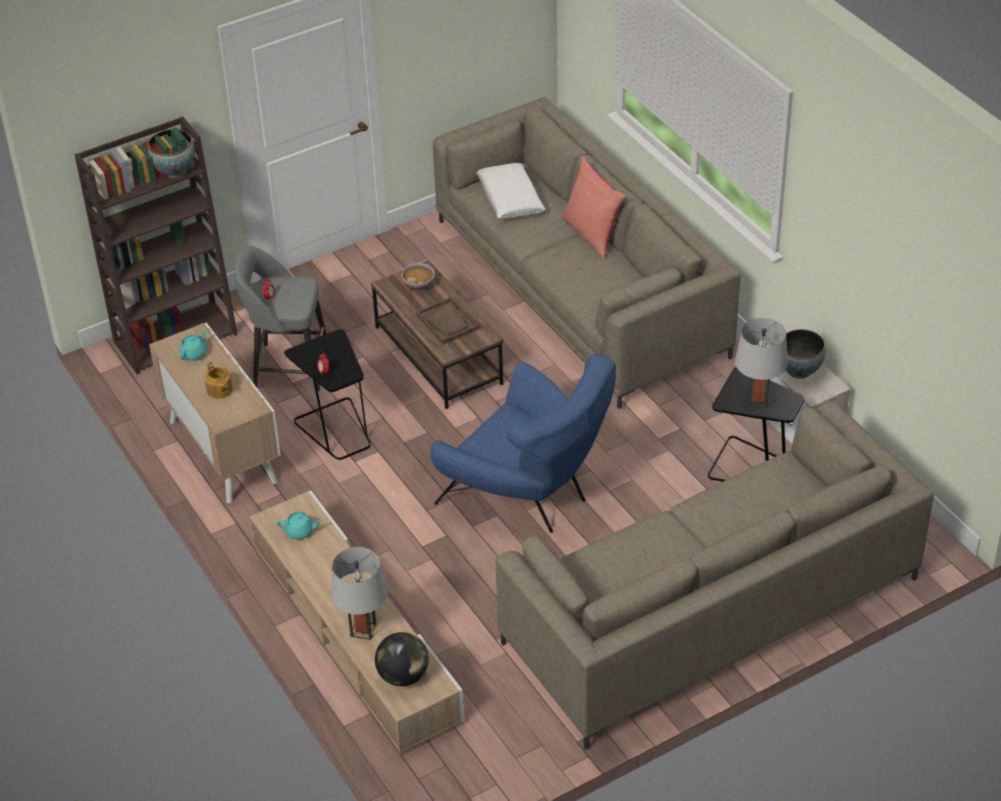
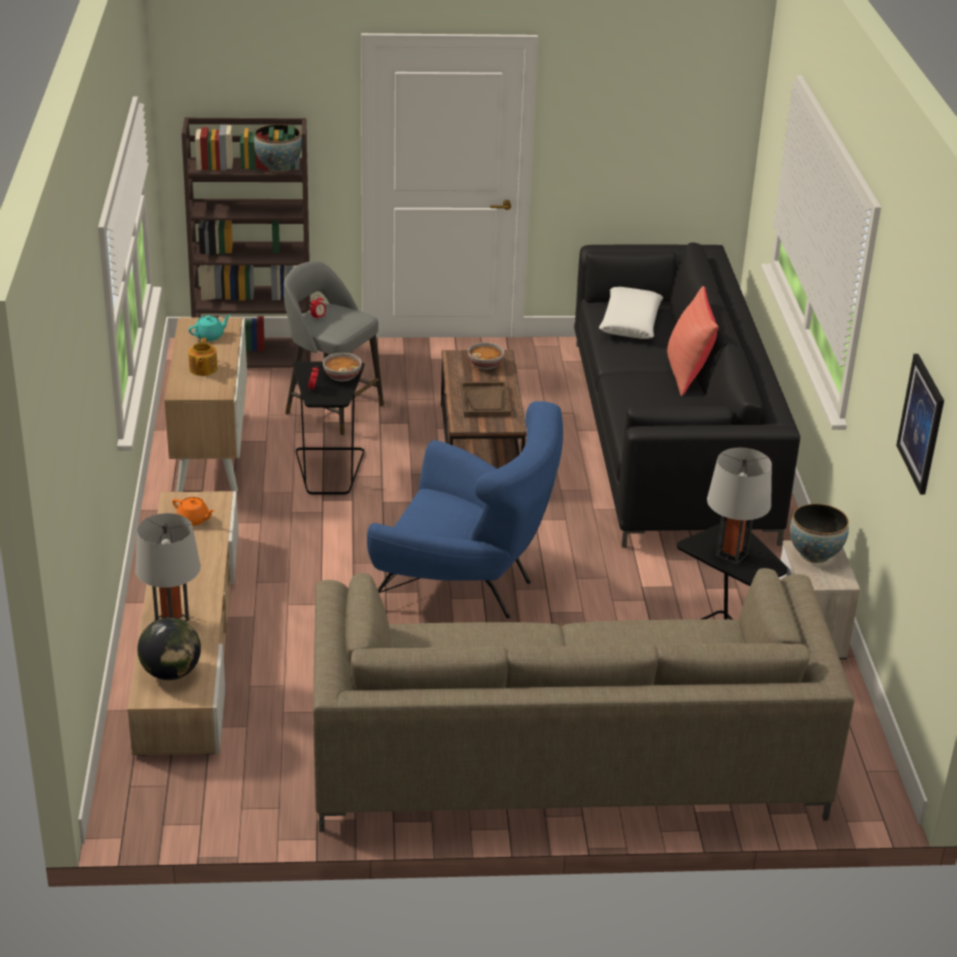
camera: 25 degrees right, 10 degrees down
(300, 531) = (194, 520): turquoise teapot -> orange teapot
(336, 350) = (342, 376): none -> bowl
(528, 493) = (466, 585): blue armchair -> blue armchair turned 45 degrees counterclockwise
(579, 287) = (669, 437): beige sofa -> black sofa
(904, 267) = (921, 423): none -> picture

